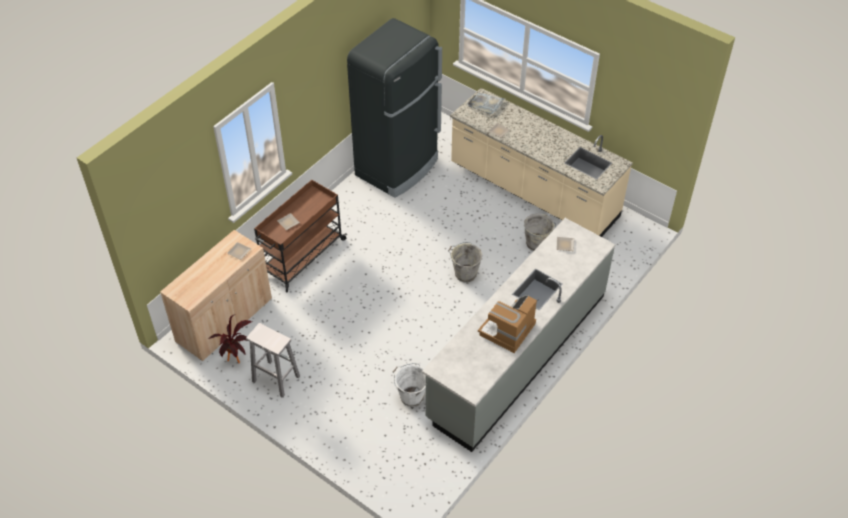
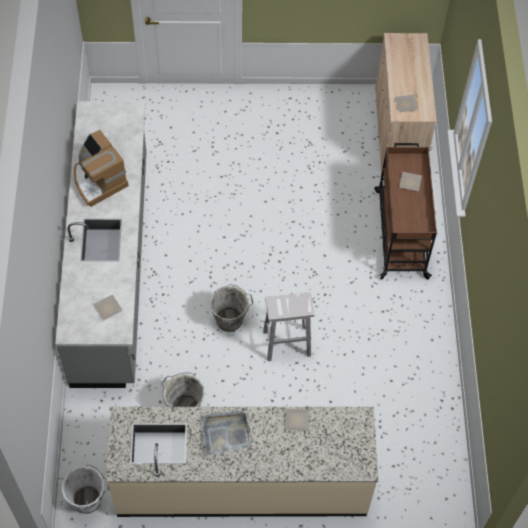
camera: 140 degrees right, 10 degrees up
(238, 361) = (348, 108): potted plant -> none
(275, 378) = (303, 114): white stool -> white stool (287, 343)
(398, 167) = (418, 407): black fridge -> none
(411, 396) = (177, 170): white bucket -> white bucket (89, 500)
(485, 104) = (348, 454): grey tray -> grey tray (225, 433)
(507, 330) = (98, 180): coffee machine -> coffee machine turned 150 degrees clockwise

